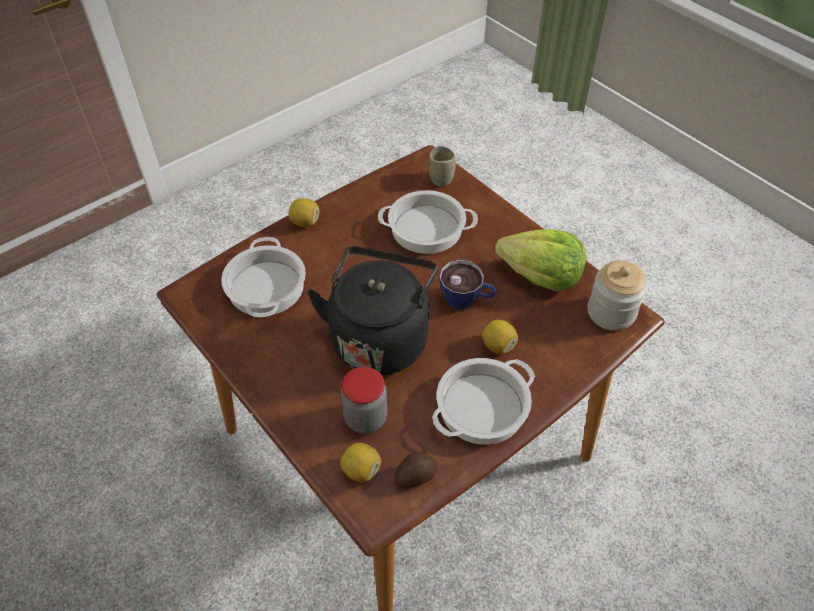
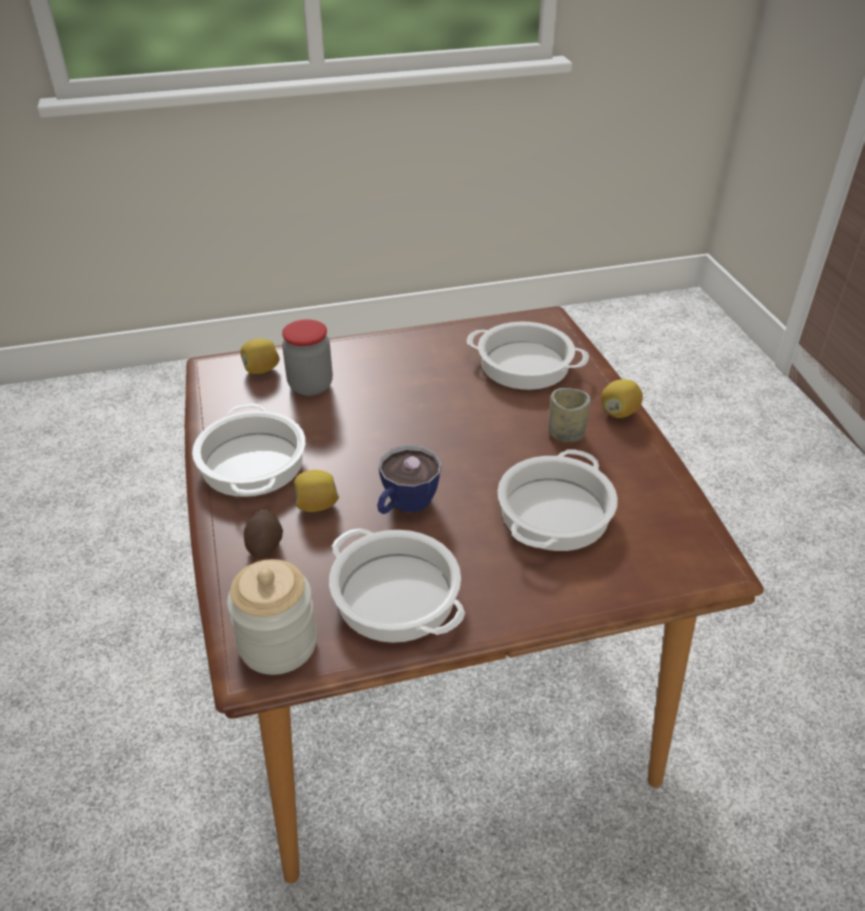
camera: 115 degrees right, 10 degrees down
(380, 337) = (399, 421): black kettle -> none
(415, 476) = (226, 397): potato -> potato (265, 544)
(441, 179) = (660, 565): cup -> cup (566, 434)
(541, 276) = (394, 595): lettuce -> cooking pot

